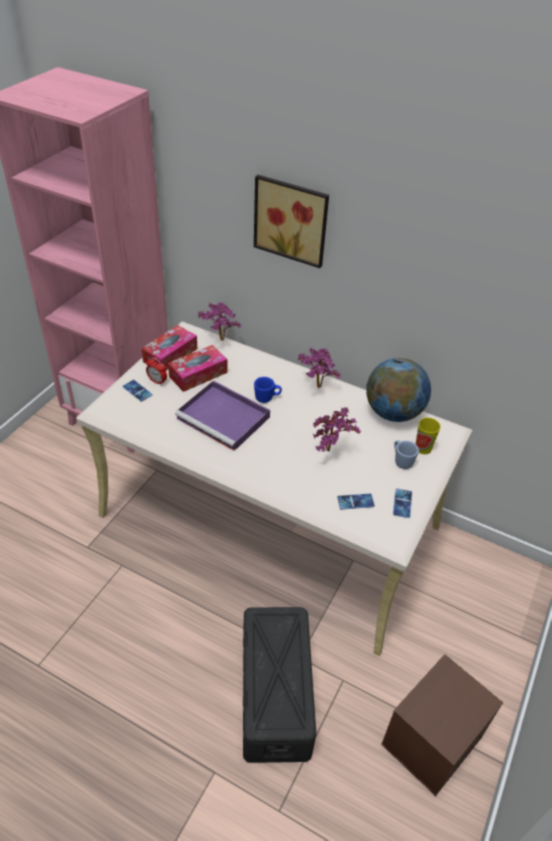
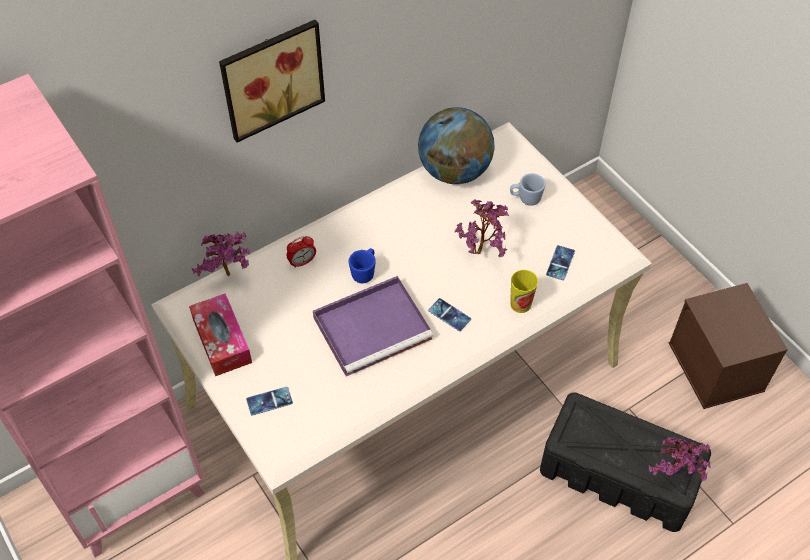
camera: 60 degrees left, 10 degrees up
(157, 381) = (265, 373): alarm clock -> alarm clock (302, 262)
(198, 374) = (279, 324): tissue box -> none
(316, 388) = (376, 220): potted plant -> potted plant (674, 476)
(402, 503) = (581, 226): phone -> phone (449, 315)
(423, 448) = (518, 173): cup -> cup (520, 304)

